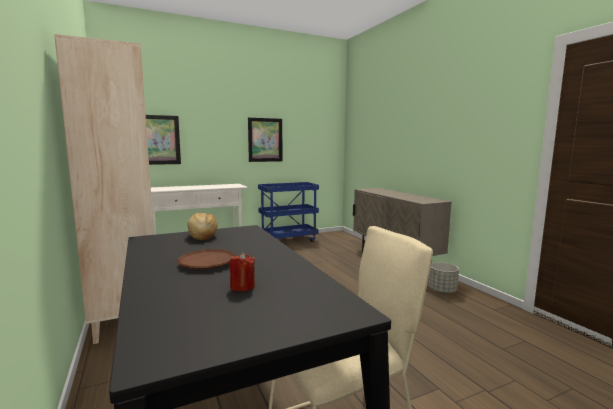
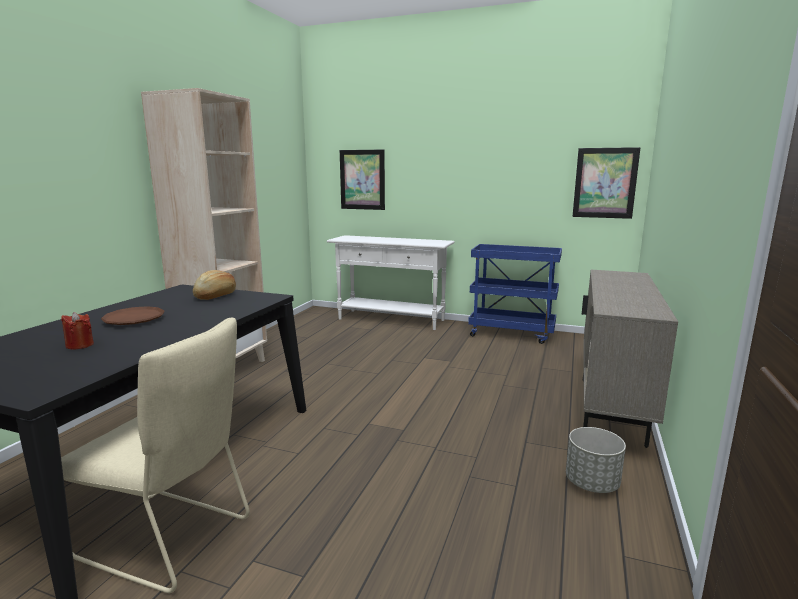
camera: 45 degrees right, 5 degrees up
(265, 140) = (497, 179): picture -> picture (605, 183)

